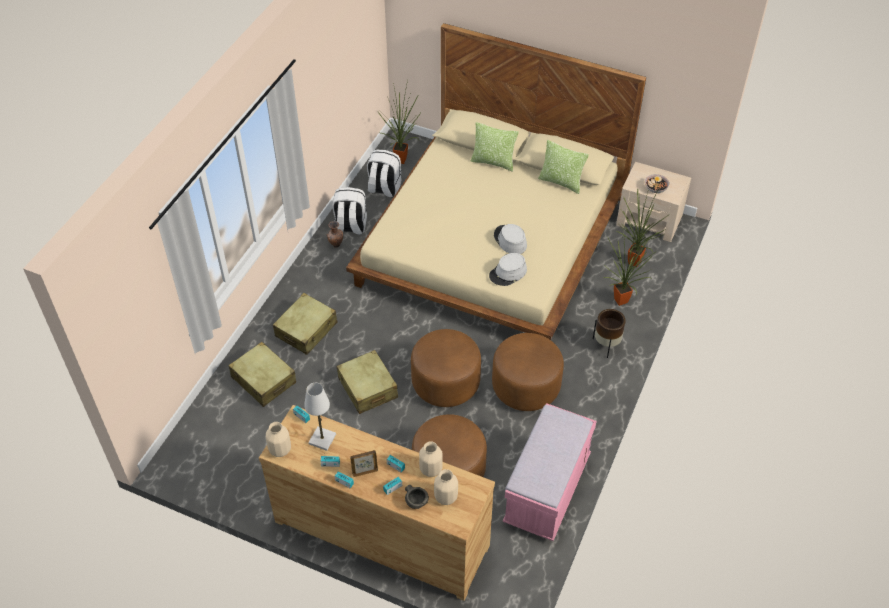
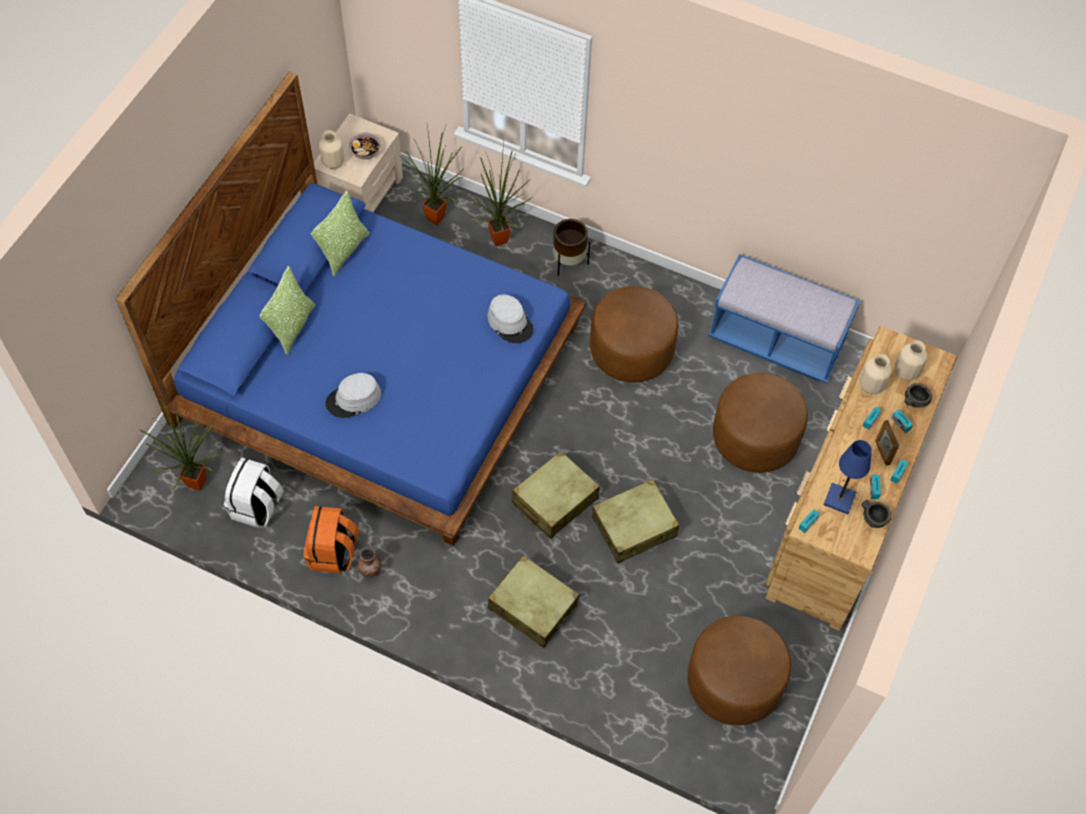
camera: 90 degrees left, 10 degrees up
(263, 380) = (620, 658): beige suitcase -> beige suitcase (554, 501)
(279, 450) = (859, 546): beige vase -> beige vase (333, 163)
(303, 462) = (874, 518): none -> grey bowl
(322, 439) = (839, 499): white table lamp -> blue table lamp
(350, 226) = (333, 553): white backpack -> orange backpack
(445, 382) = (625, 437): brown ottoman -> brown ottoman (733, 682)
(491, 240) = (380, 372): beige bed -> blue bed
(510, 240) = (451, 316): grey hat -> grey hat (353, 399)
(547, 490) = (776, 341): pink bench -> blue bench

